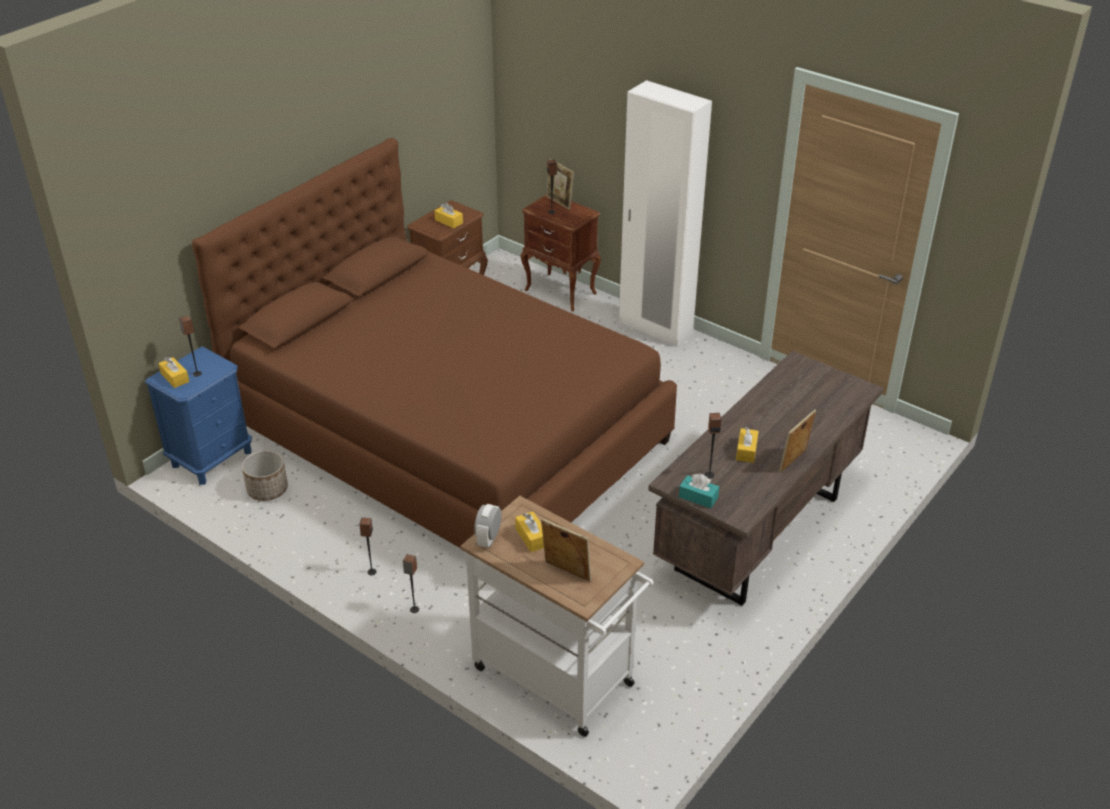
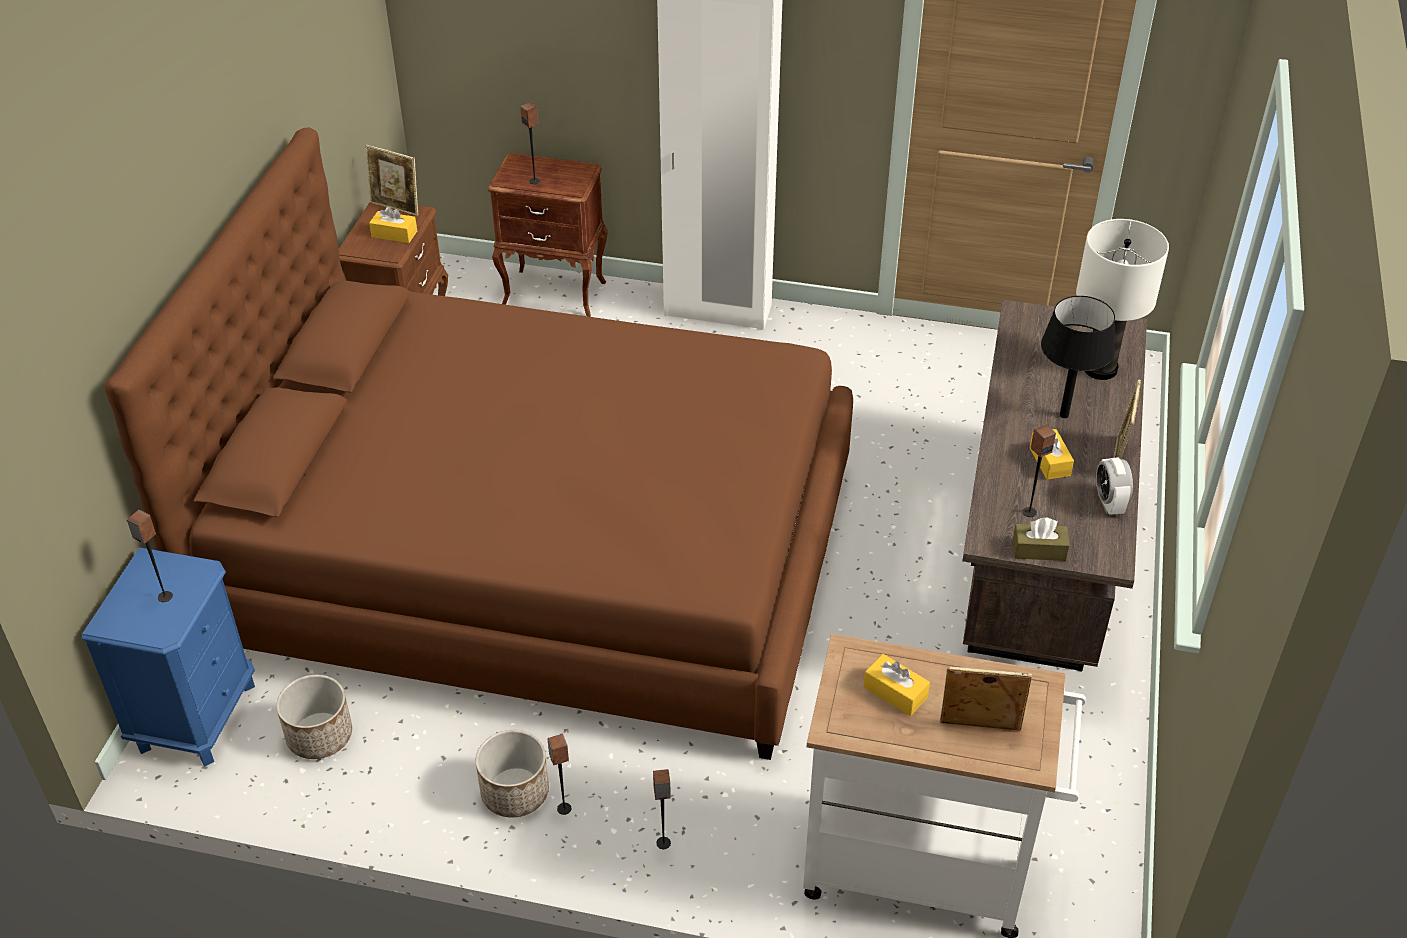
camera: 25 degrees left, 5 degrees up
(175, 377) = (132, 615): yellow tissue box -> none
(351, 554) = (514, 792): none -> planter
(488, 539) = (838, 717): alarm clock -> alarm clock (1109, 503)
(559, 202) = (535, 164): picture frame -> picture frame (396, 208)
(698, 497) = (1039, 550): turquoise tissue box -> brown tissue box
(778, 427) = (1064, 415): none -> black table lamp
(825, 408) = (1100, 368): none -> white table lamp

